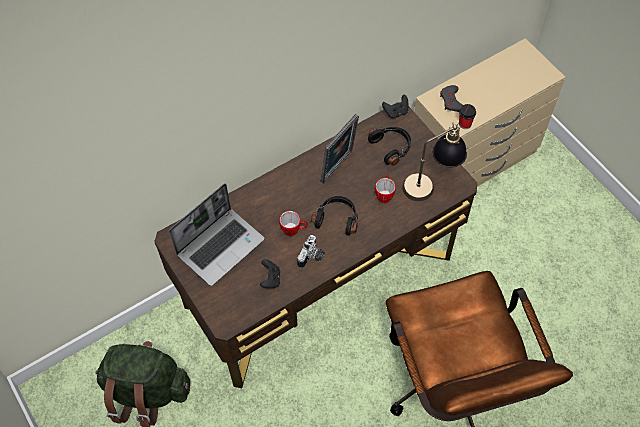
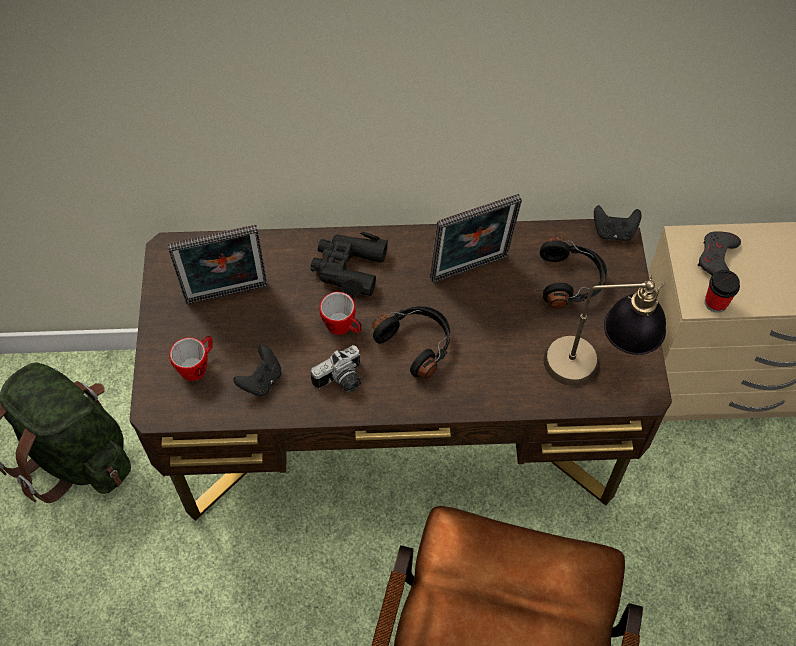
camera: 30 degrees right, 0 degrees up
(221, 246) = (227, 296): laptop -> picture frame
(274, 198) = (348, 268): none -> black binoculars
(384, 194) = (513, 344): mug -> mug (197, 366)

